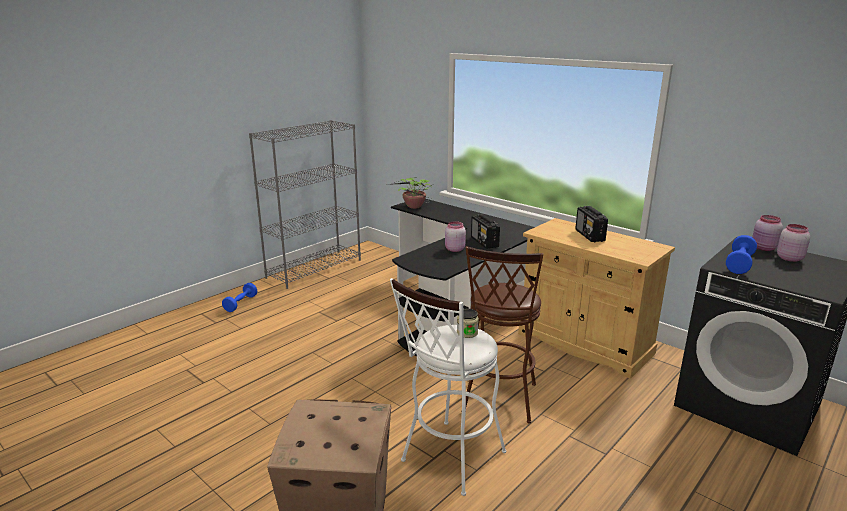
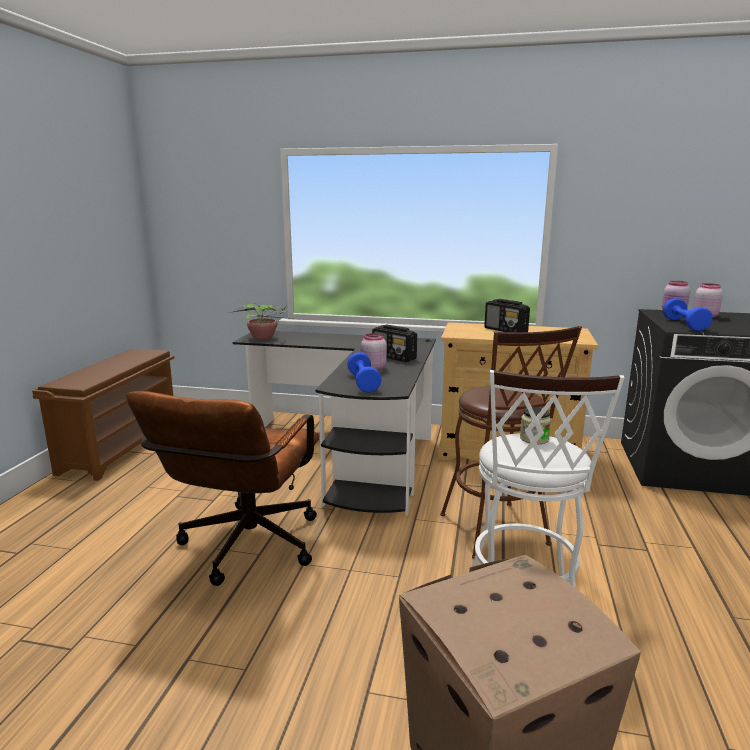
camera: 30 degrees left, 5 degrees down
(241, 303) = (40, 516): blue dumbbell -> blue dumbbell (363, 383)
(315, 268) = (121, 447): grey bookcase -> brown shoe rack
(326, 358) = (244, 550): none -> brown office chair

